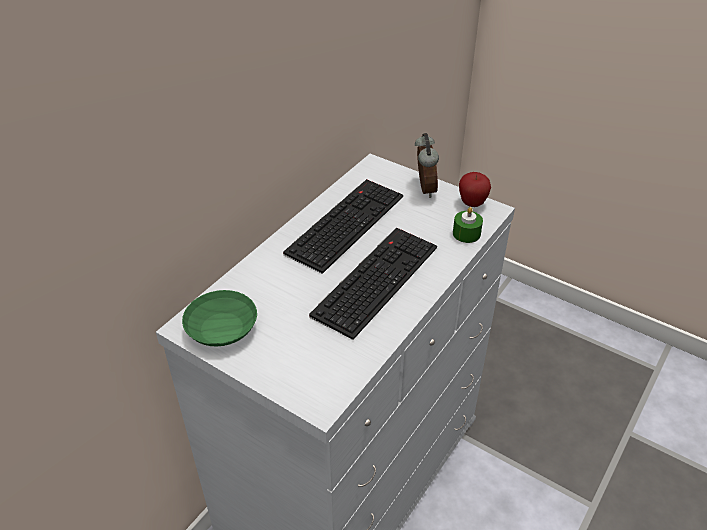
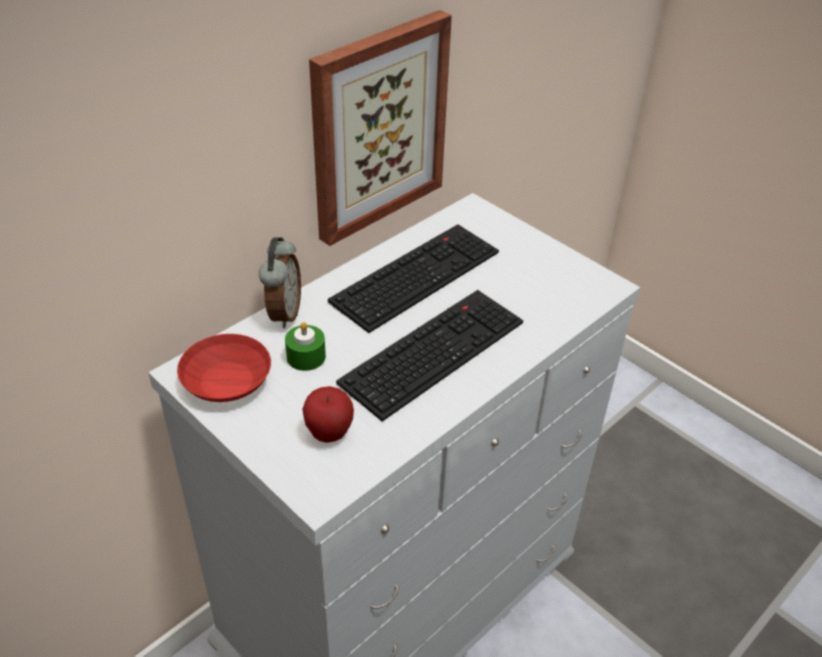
camera: 10 degrees right, 0 degrees up
(220, 329) = (224, 382): green bowl -> red bowl
(300, 111) = (377, 127): none -> picture
(423, 189) = (528, 247): alarm clock -> alarm clock (283, 313)
(466, 233) = (566, 311): green candle -> green candle (306, 357)
(472, 203) = (585, 274): apple -> apple (329, 434)

